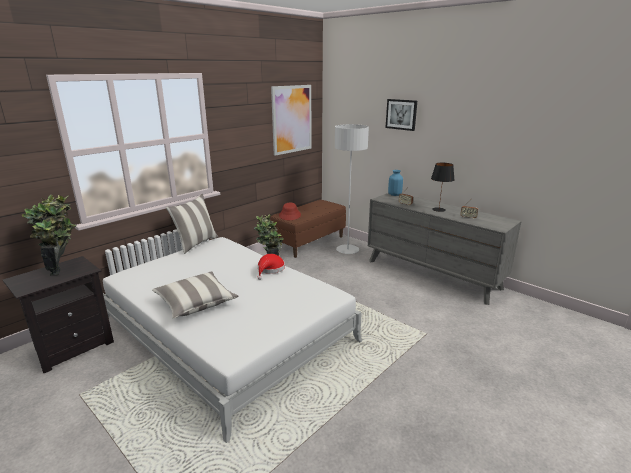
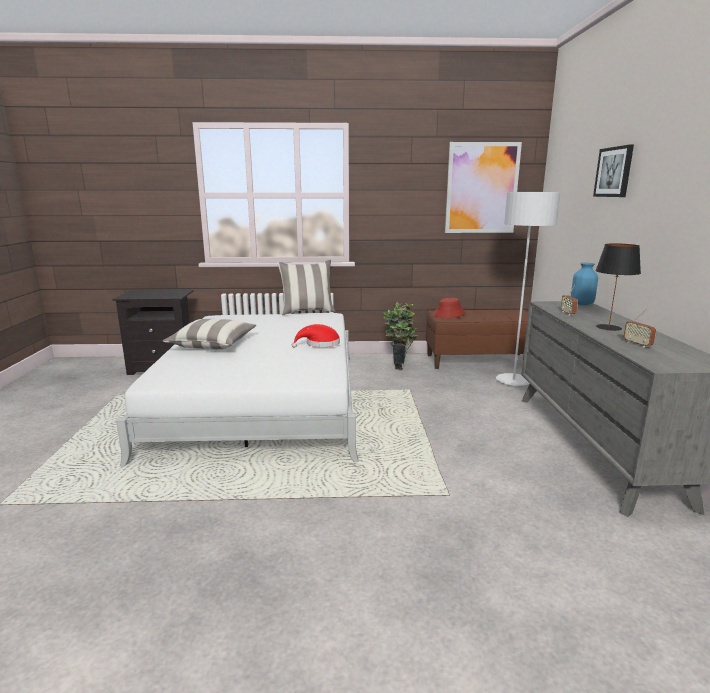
camera: 45 degrees right, 5 degrees down
(63, 268) = (167, 292): potted plant -> none

